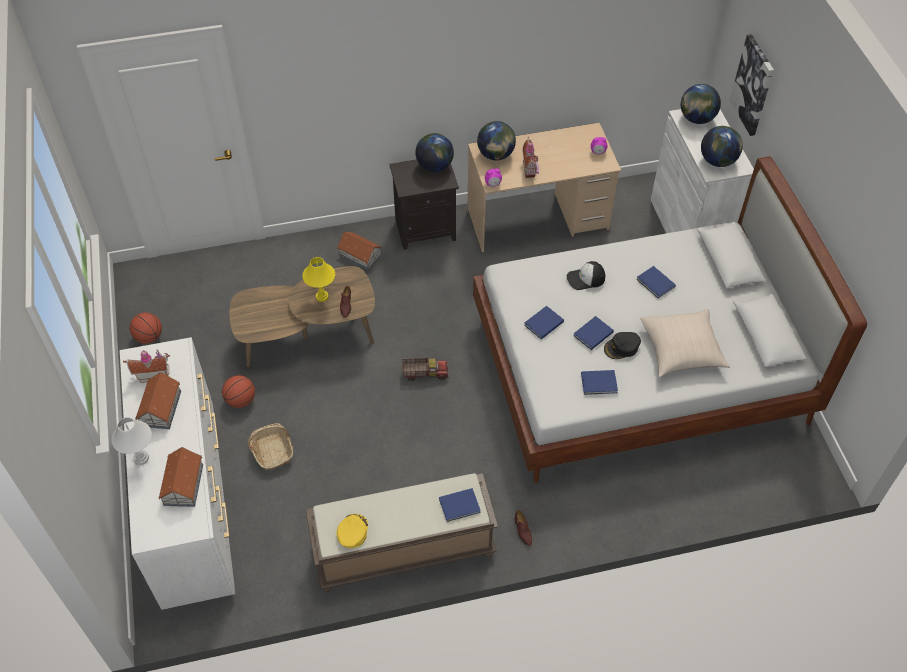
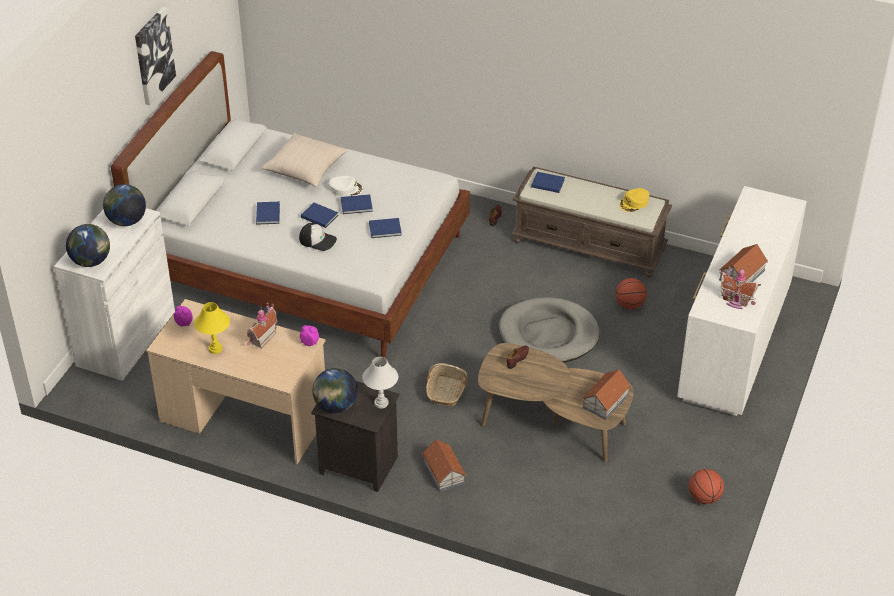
camera: 145 degrees left, 10 degrees down
(141, 458) = (773, 250): white table lamp -> white table lamp (381, 403)
(183, 485) = (750, 221): toy house -> toy house (606, 401)
(241, 400) = (648, 399): basketball -> basketball (629, 305)
(272, 451) = (645, 349): basket -> basket (446, 391)
(322, 297) = (533, 376): yellow table lamp -> yellow table lamp (215, 348)
(368, 418) = (548, 334): none -> grey dog bed
(425, 373) = (474, 343): toy truck -> none
(496, 155) = (277, 368): globe -> none
(600, 383) = (387, 176): blue book -> blue book (319, 215)
(622, 348) = (346, 189): black cap -> white cap
(753, 85) = (68, 178): picture -> picture (153, 55)

